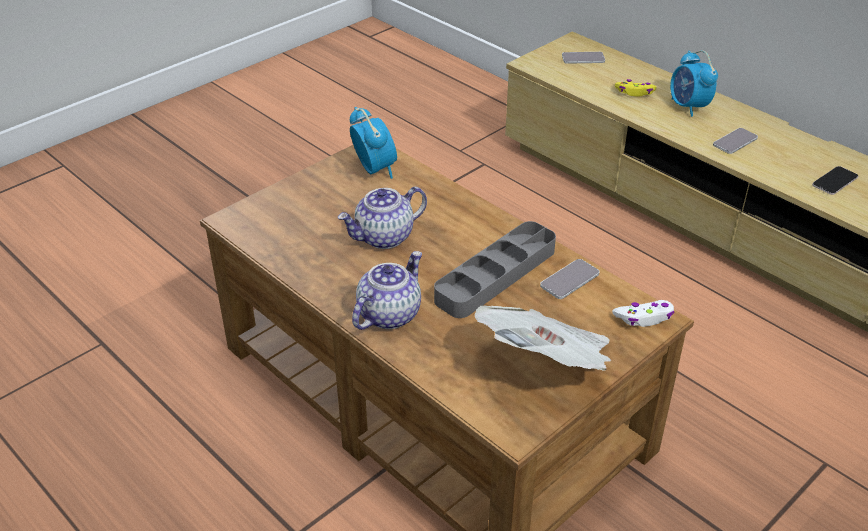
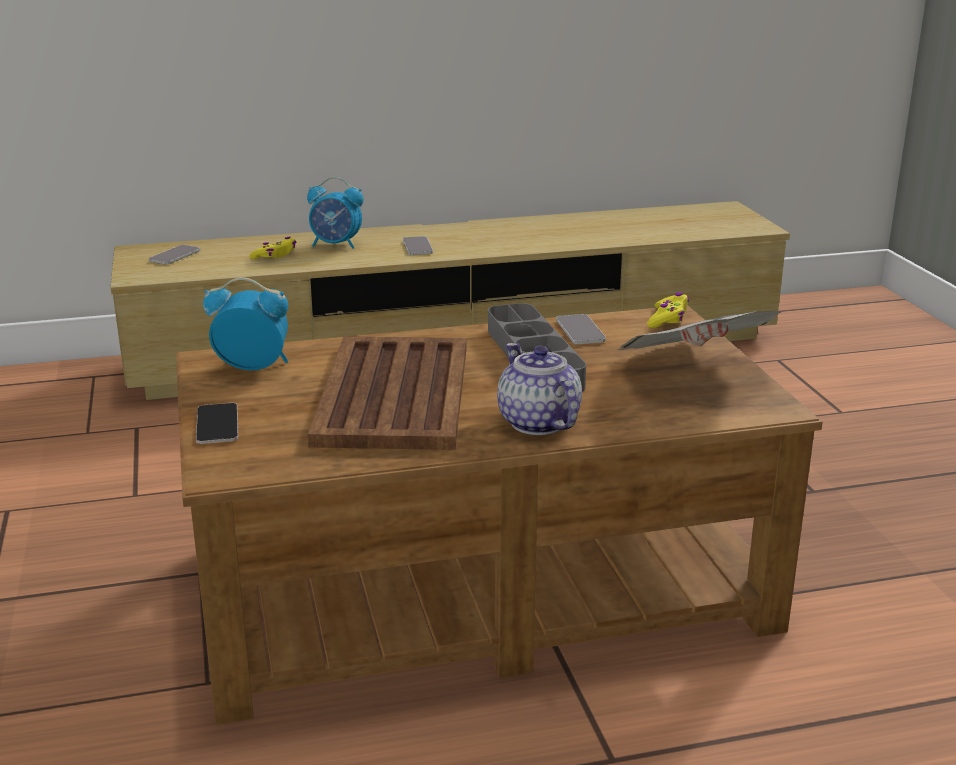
camera: 60 degrees left, 15 degrees down
(384, 237) = (395, 393): teapot -> brown tray
(644, 318) = (668, 319): white game controller -> yellow game controller
(835, 181) = (523, 236): phone -> phone (217, 425)

